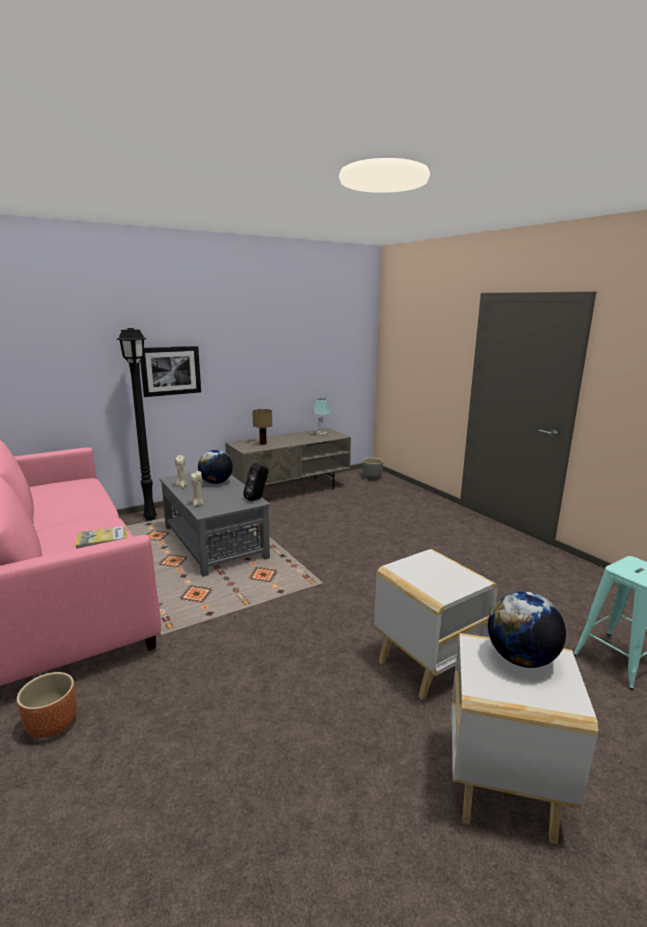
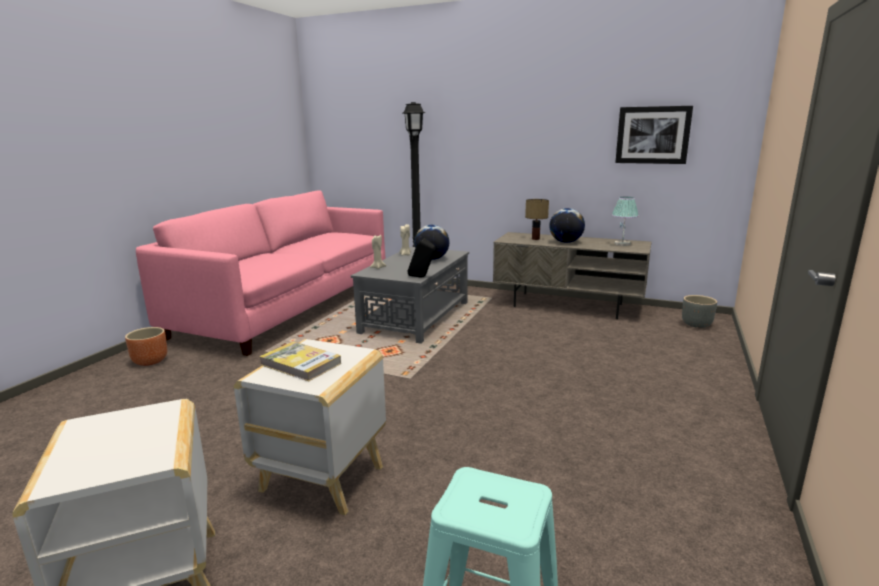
camera: 55 degrees right, 0 degrees up
(103, 540) = (268, 265): book -> book (300, 364)
(170, 370) = (460, 148): picture -> picture (652, 135)
(521, 659) = (142, 438): globe -> globe (565, 242)

